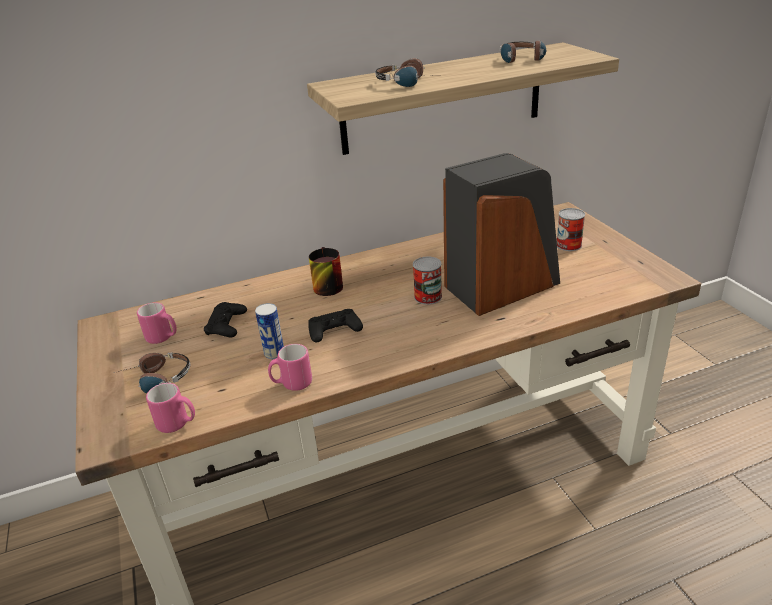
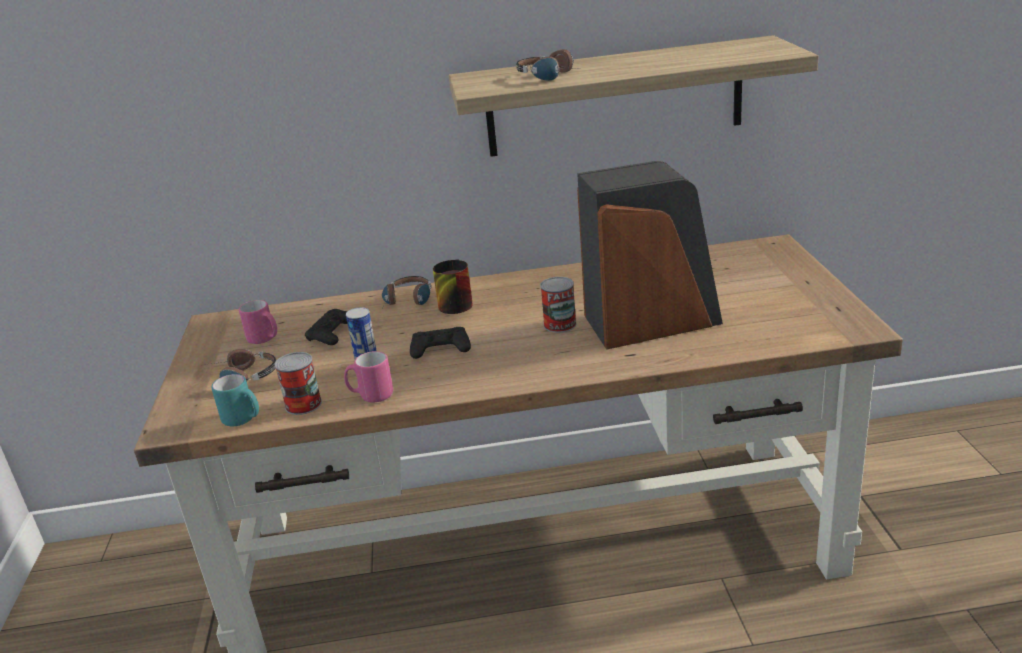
camera: 15 degrees right, 5 degrees down
(178, 424) = (243, 420): pink mug -> turquoise mug
(522, 60) = (702, 55): headphones -> headphones (407, 302)
(568, 245) = (758, 283): can -> can (303, 404)

